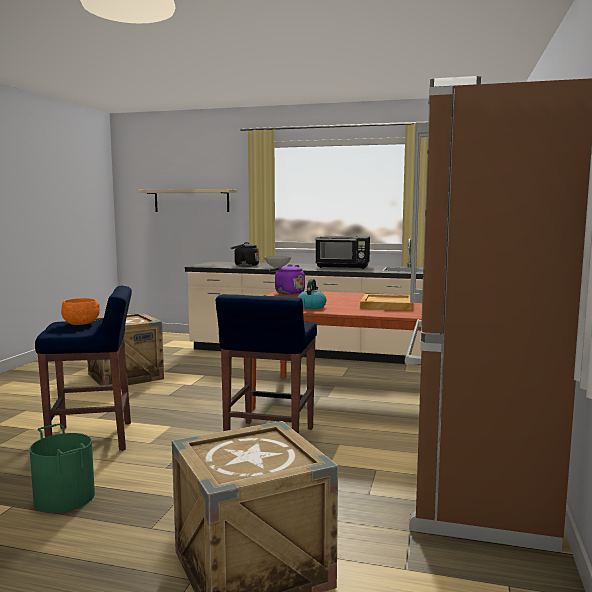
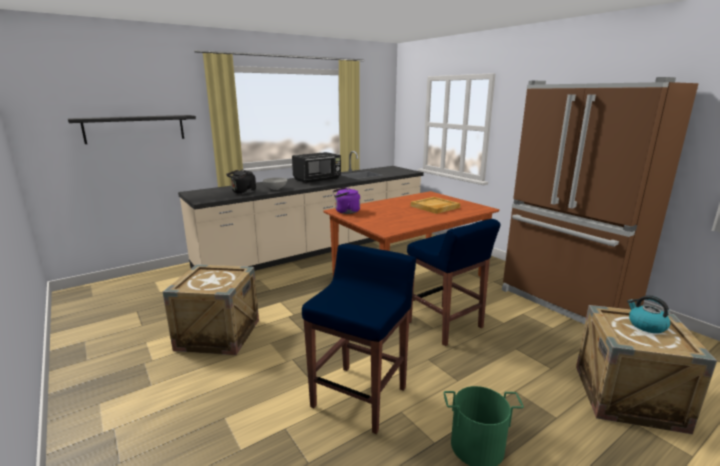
camera: 50 degrees left, 10 degrees up
(81, 323) = (345, 295): orange bowl -> none
(191, 201) = (135, 129): beige shelf -> black shelf
(311, 307) = (412, 220): kettle -> kettle (646, 325)

